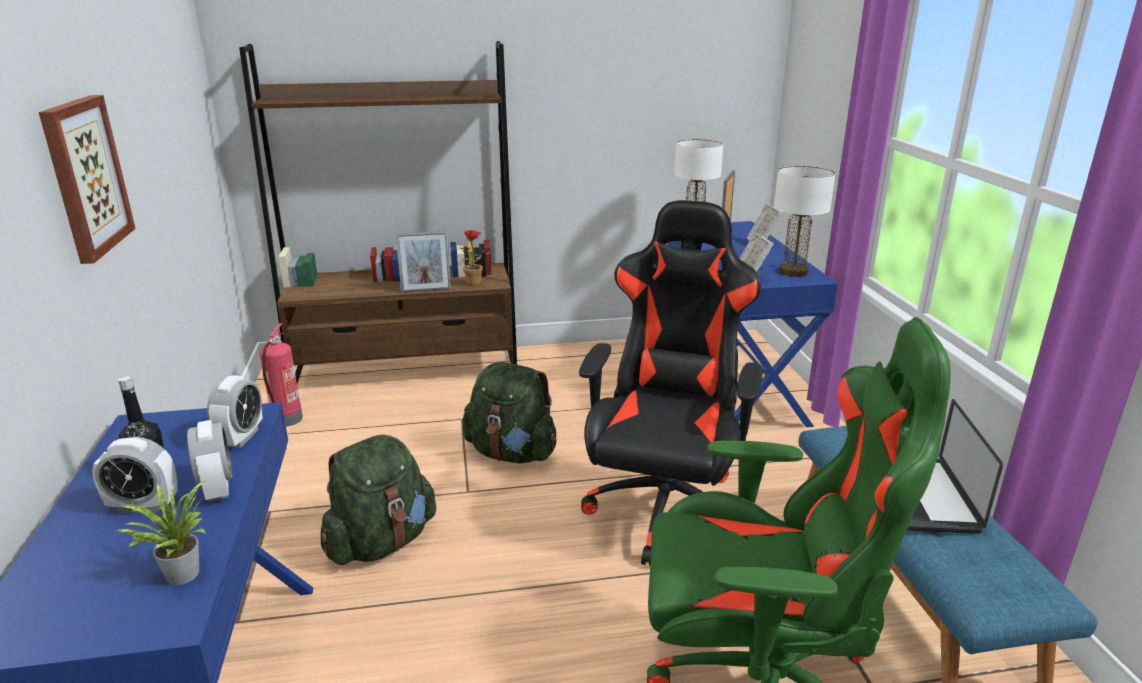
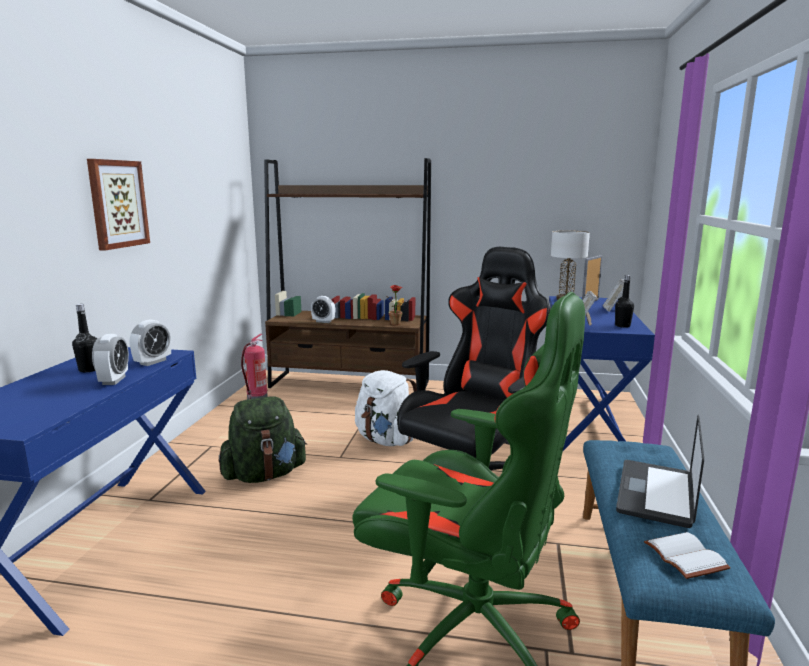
camera: 20 degrees right, 10 degrees down
(144, 505) = (69, 382): alarm clock -> alarm clock (323, 321)
(179, 573) = (50, 411): potted plant -> none
(426, 290) = (361, 324): picture frame -> none
(512, 453) = (386, 440): green backpack -> white backpack
(793, 272) = (622, 326): table lamp -> black bottle
(994, 571) = (683, 556): none -> white book

